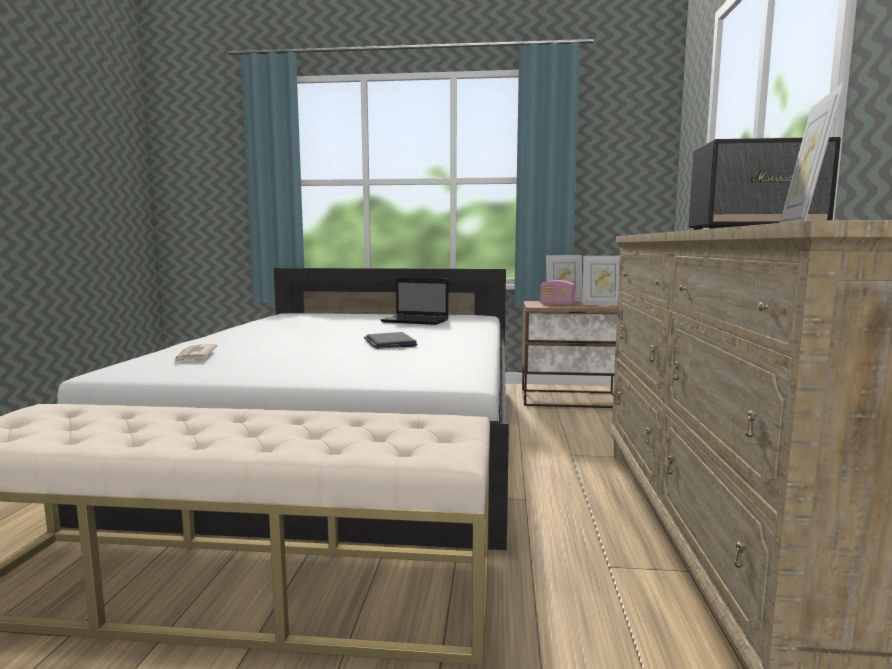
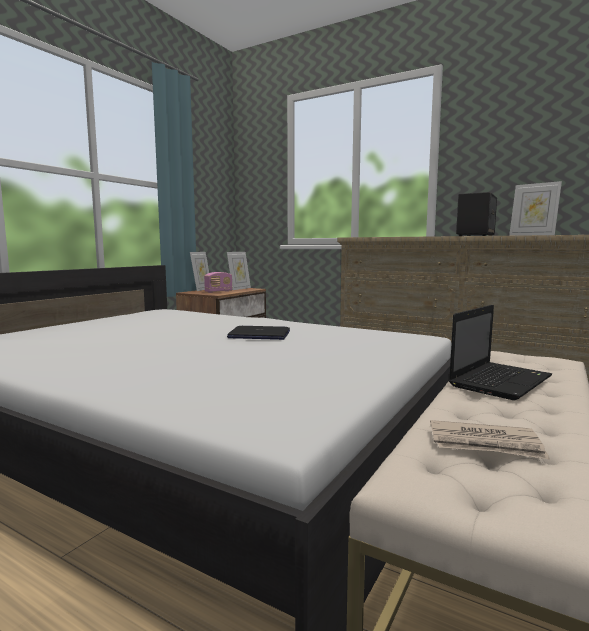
camera: 65 degrees left, 0 degrees up
(194, 356) = (230, 389): newspaper -> newspaper (485, 444)
(416, 321) = (155, 321): laptop -> laptop (500, 381)

